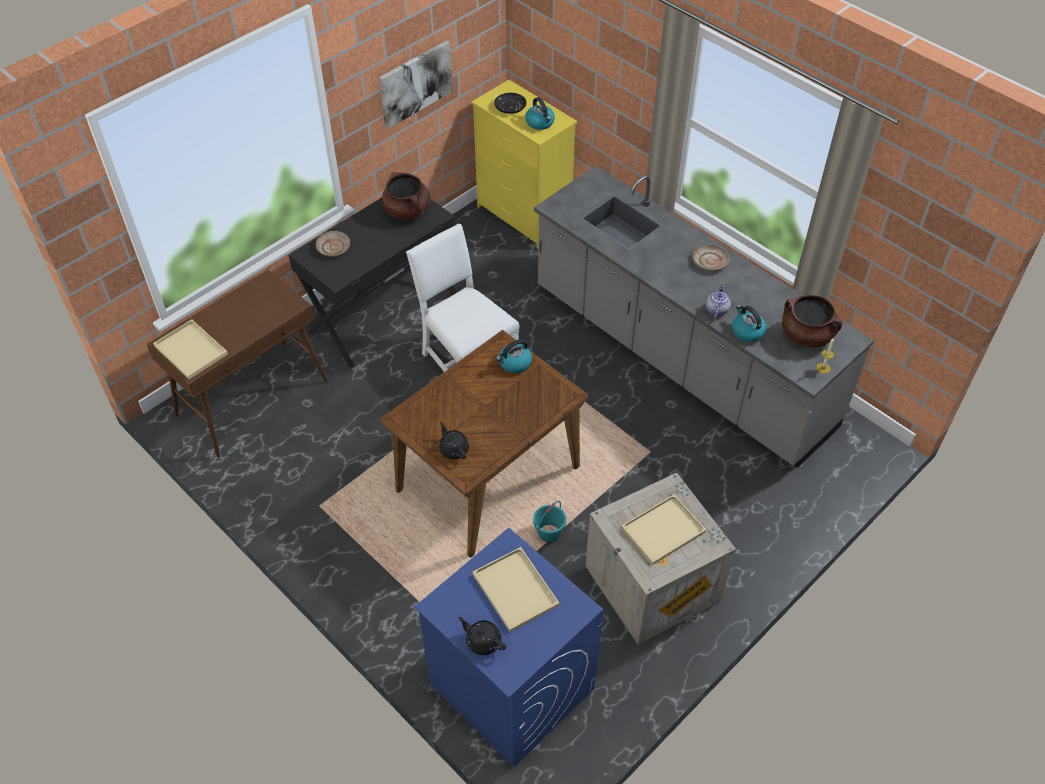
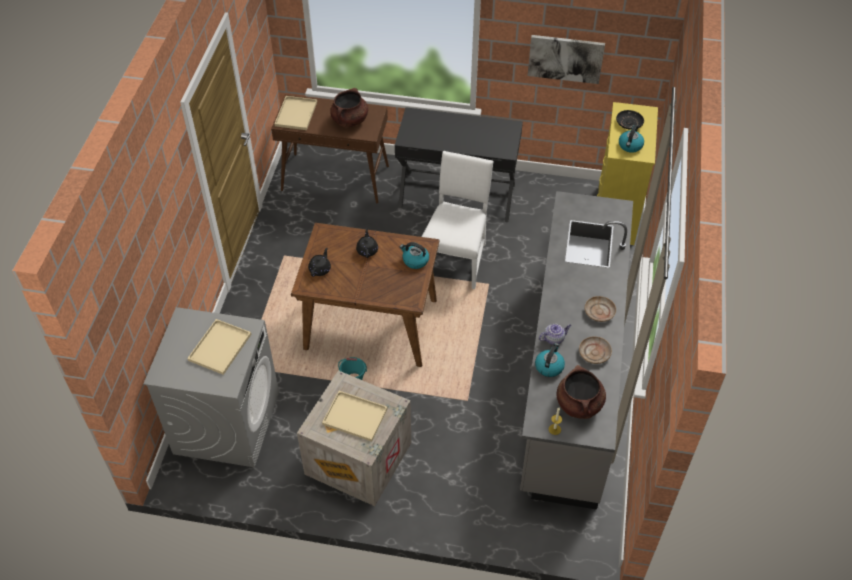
camera: 55 degrees right, 0 degrees up
(333, 247) = (430, 122): beige plate -> beige plate (594, 353)
(407, 211) = (496, 137): brown cooking pot -> brown cooking pot (350, 120)
(482, 641) = (173, 351): black teapot -> black teapot (367, 250)
(510, 686) = (227, 422): blue washing machine -> grey washing machine

